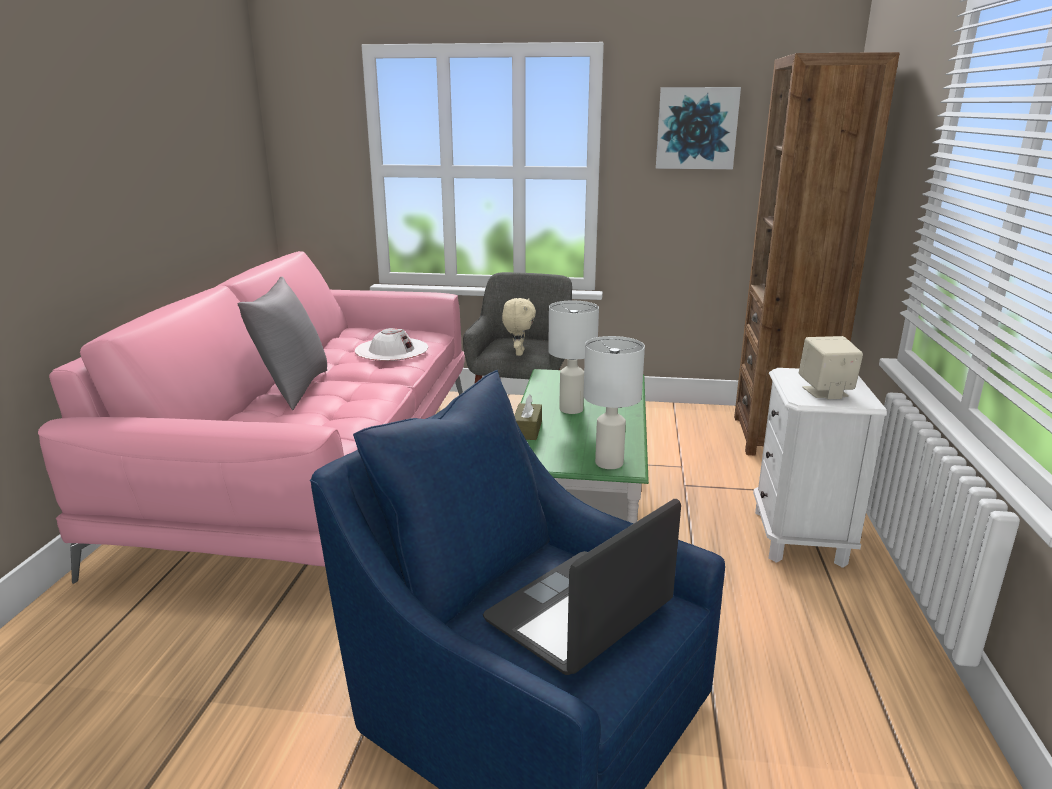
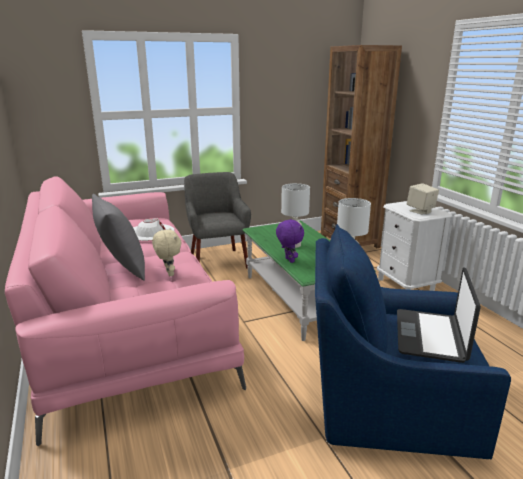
camera: 30 degrees left, 0 degrees up
(518, 353) = (221, 221): beige plush toy -> beige plush toy (168, 273)
(527, 430) = (288, 260): brown tissue box -> purple plush toy
(696, 128) = (288, 83): picture -> none

